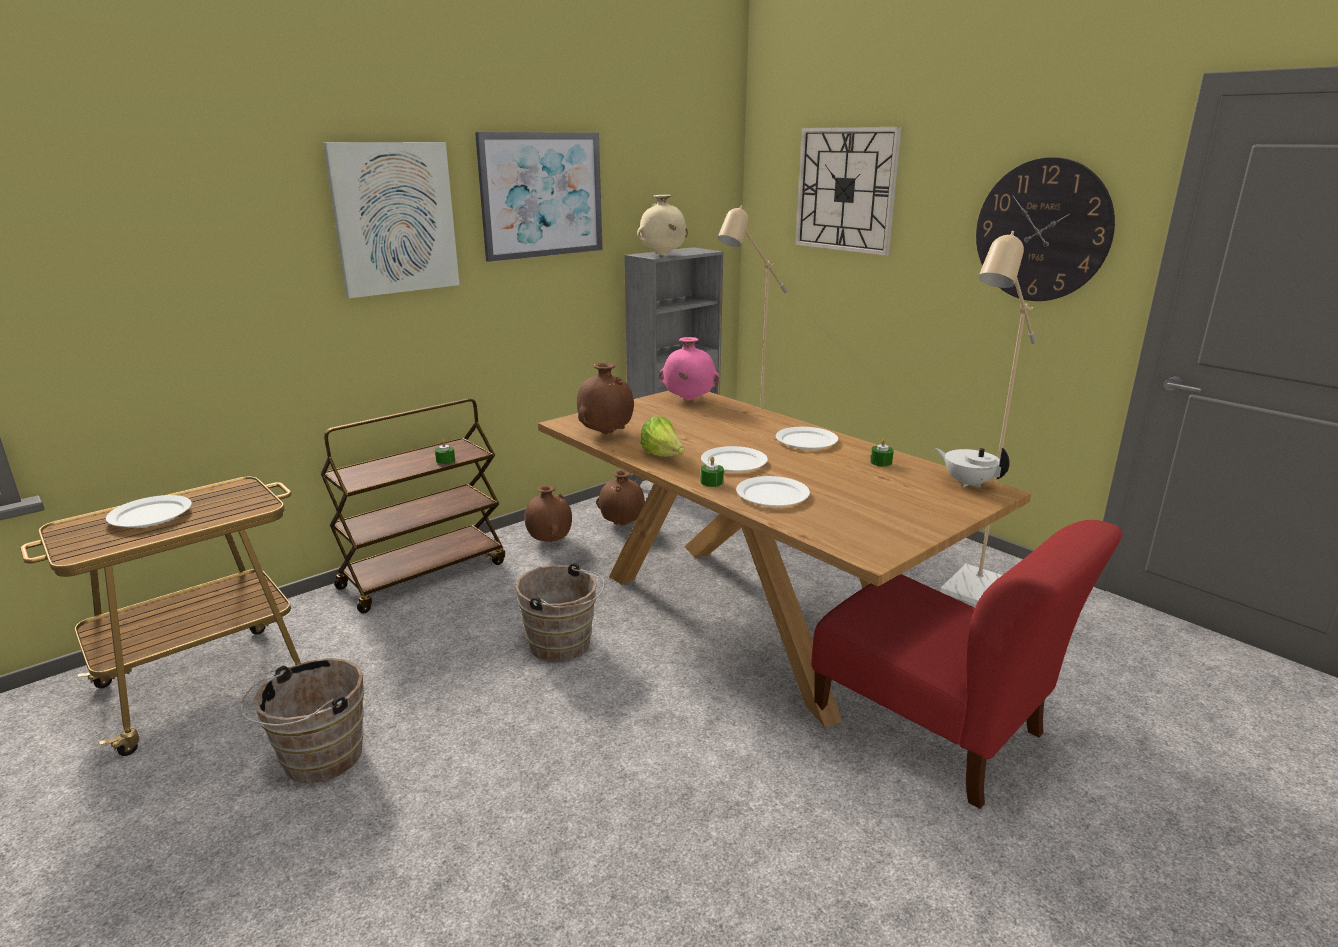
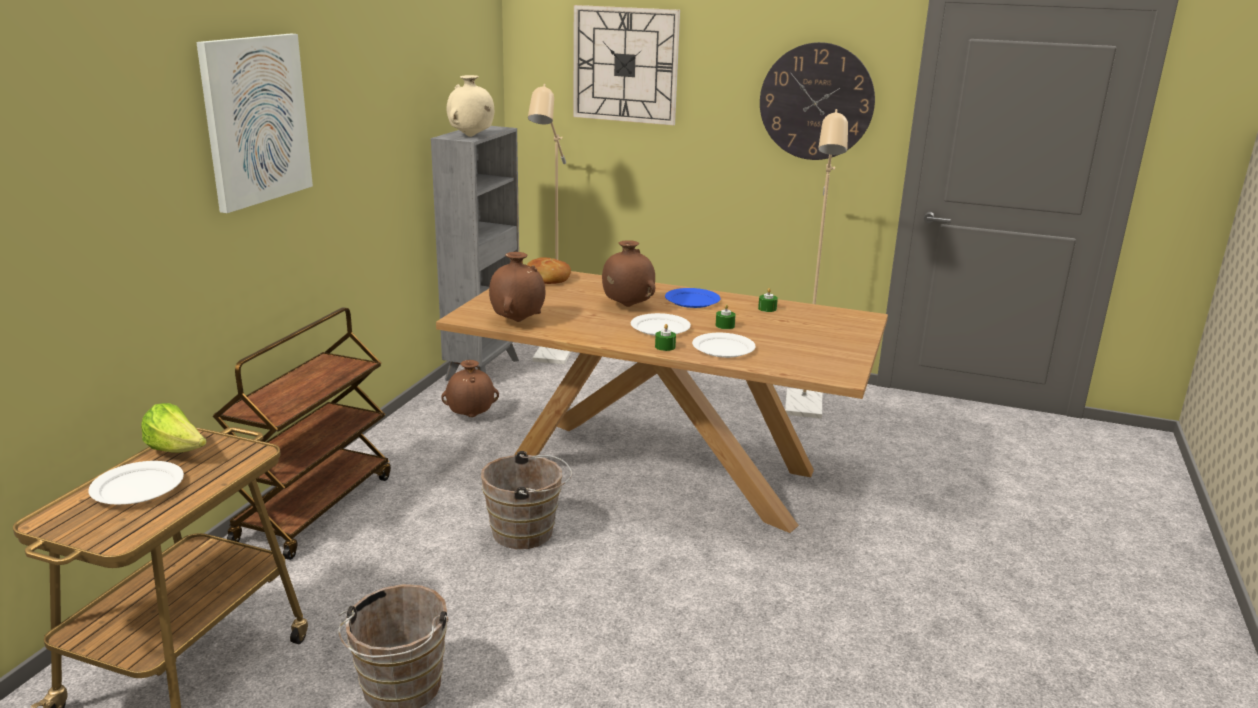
camera: 30 degrees left, 0 degrees up
(445, 460) = (339, 377): green candle -> green candle (725, 325)
(542, 195) = (366, 82): picture -> none
(549, 541) = (414, 447): brown vase -> brown vase (627, 306)
(663, 456) = (597, 333): lettuce -> lettuce (177, 450)
(688, 400) = (547, 279): pink vase -> bread
(806, 441) = (692, 300): white plate -> blue plate
(935, 730) = (861, 513): red chair -> none
(968, 483) = (842, 314): white teapot -> none

